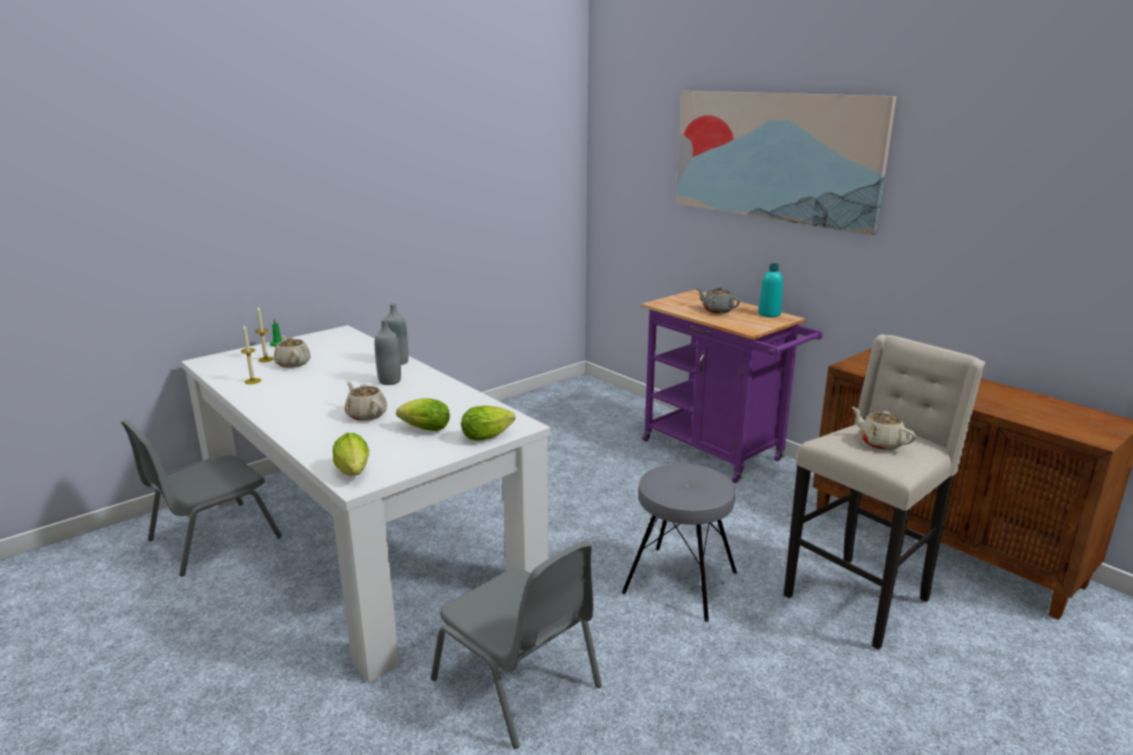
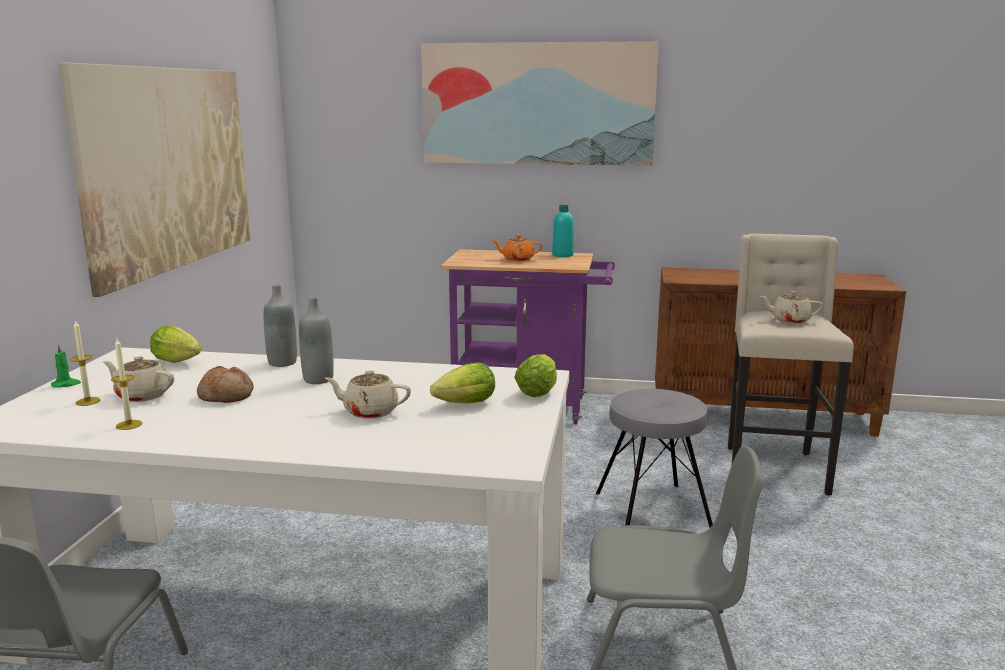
camera: 40 degrees left, 5 degrees down
(326, 377) = (226, 396): none -> bread
(354, 473) = (491, 458): lettuce -> lettuce (179, 362)
(427, 197) = (170, 168): none -> picture
(717, 310) = (517, 259): grey teapot -> orange teapot

